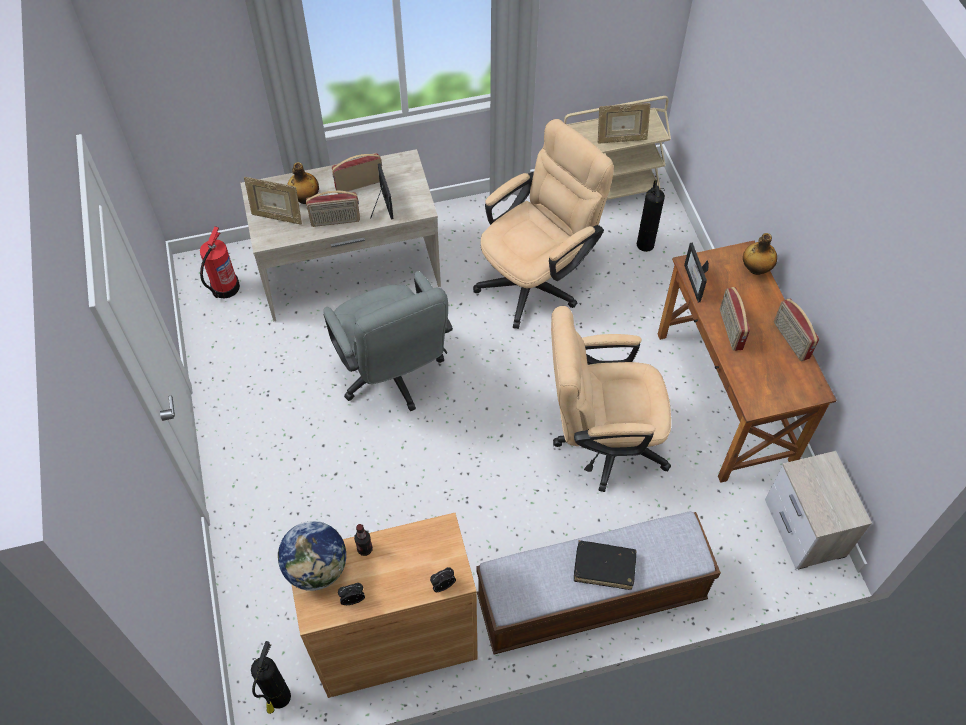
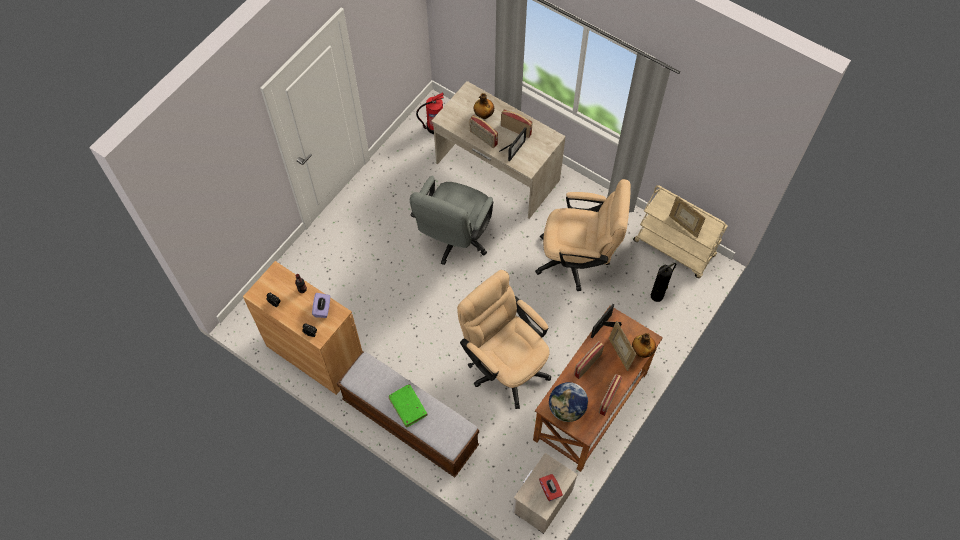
camera: 50 degrees right, 5 degrees up
(277, 217) = (461, 113): picture frame -> picture frame (619, 353)
(279, 698) = (250, 326): fire extinguisher -> none
(317, 568) = (277, 278): globe -> globe (567, 409)
(419, 544) = (322, 309): none -> purple tissue box
(604, 567) = (408, 407): black book -> green book
(835, 491) = (550, 490): none -> red tissue box

